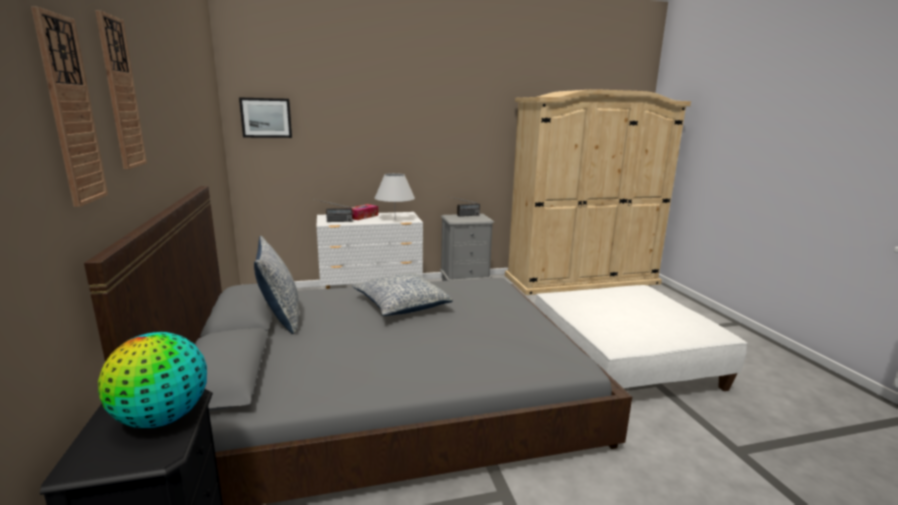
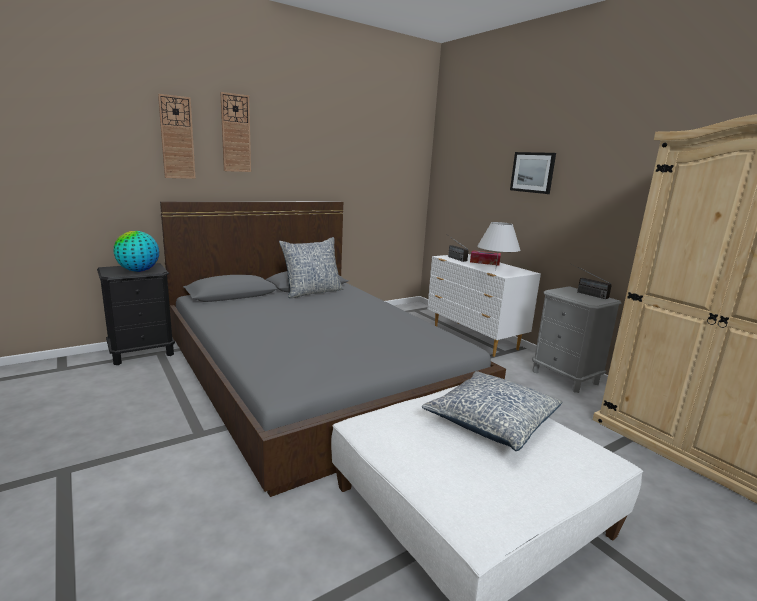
camera: 70 degrees right, 0 degrees up
(266, 118) = (452, 164): picture -> picture (532, 172)
(401, 305) = (360, 317): pillow -> pillow (491, 421)

